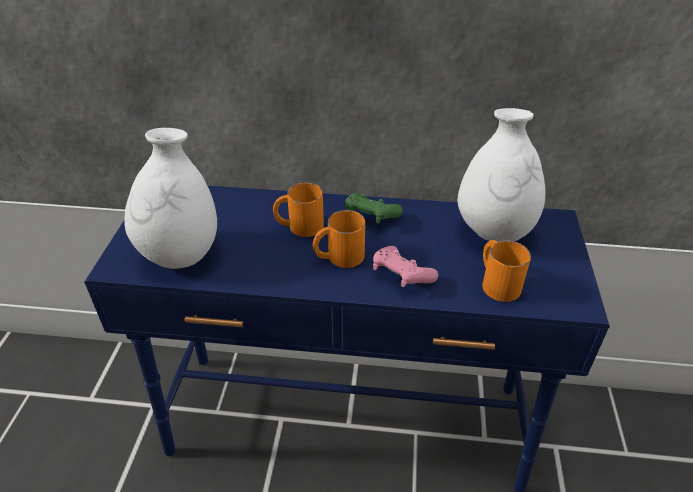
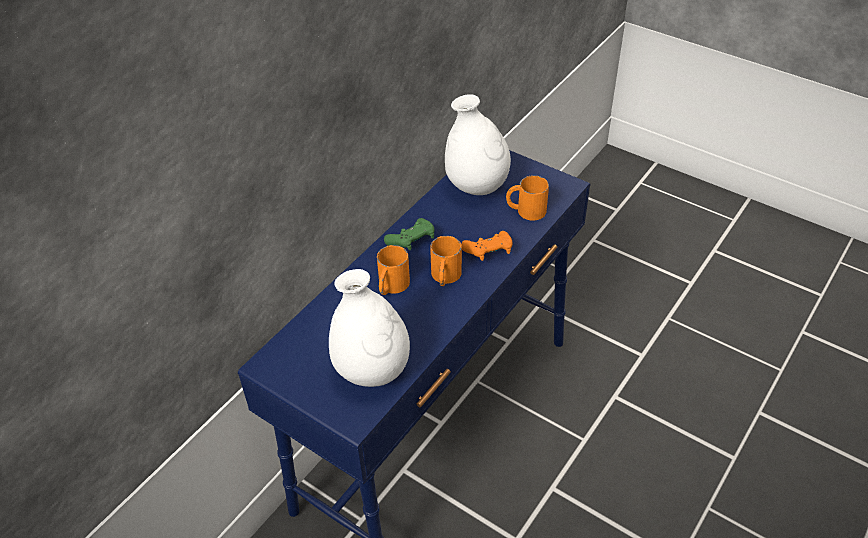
camera: 60 degrees left, 5 degrees up
(401, 276) = (488, 253): pink game controller -> orange game controller

